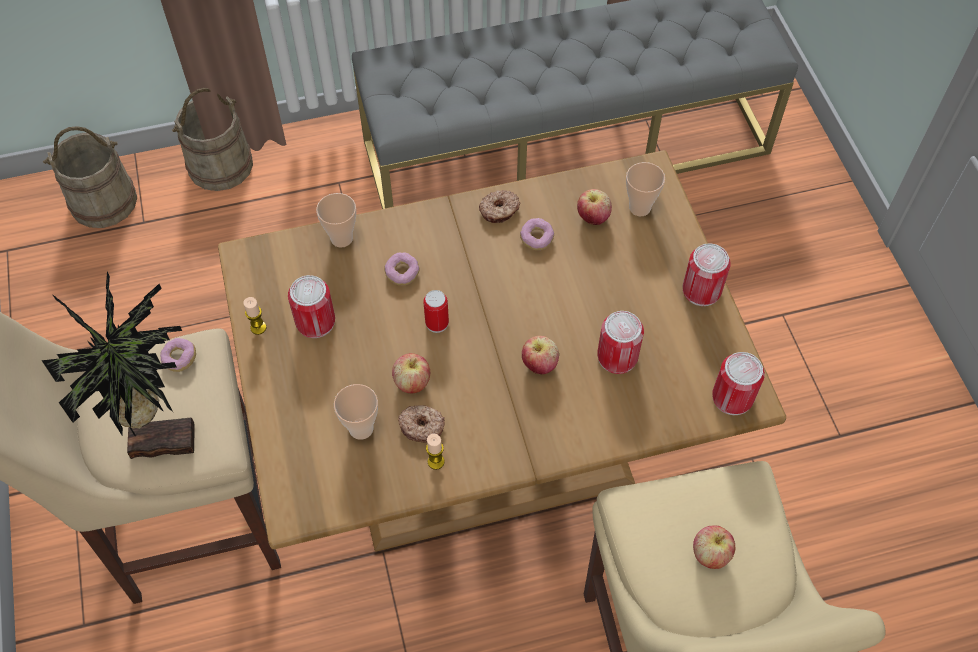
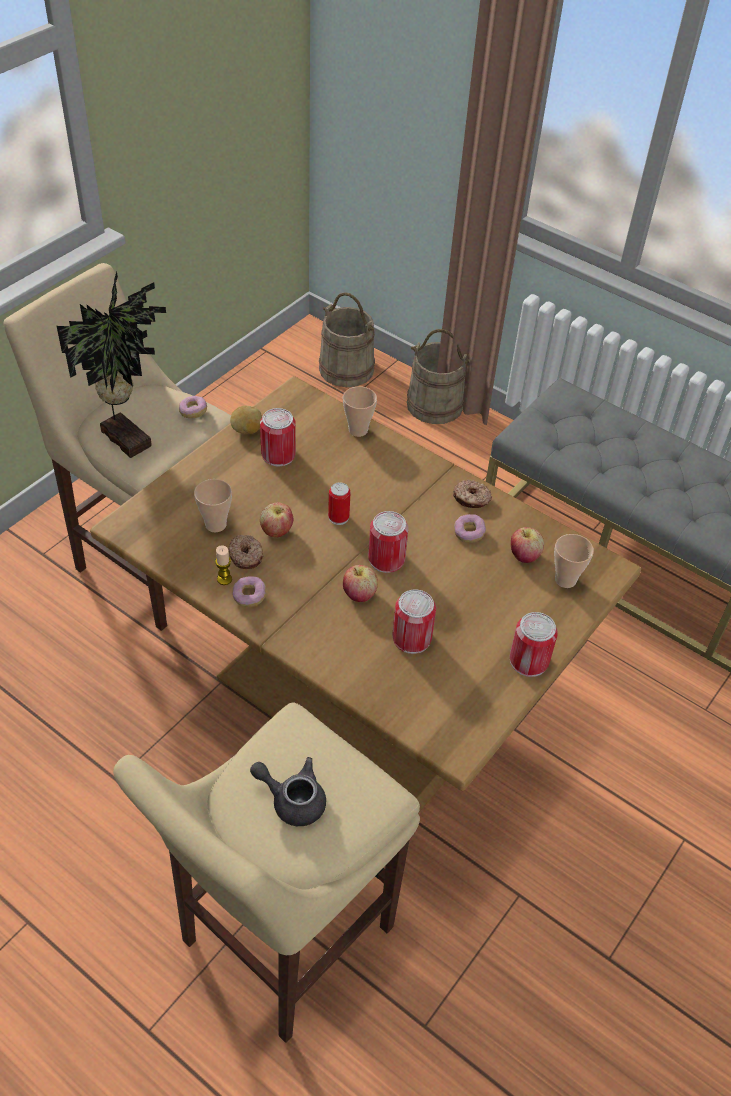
camera: 50 degrees right, 10 degrees down
(258, 327) = (246, 430): candle -> potato
(402, 273) = (361, 476): donut -> donut (249, 596)
(710, 554) = (292, 800): apple -> grey teapot
(732, 397) = (446, 735): can -> can (386, 559)

